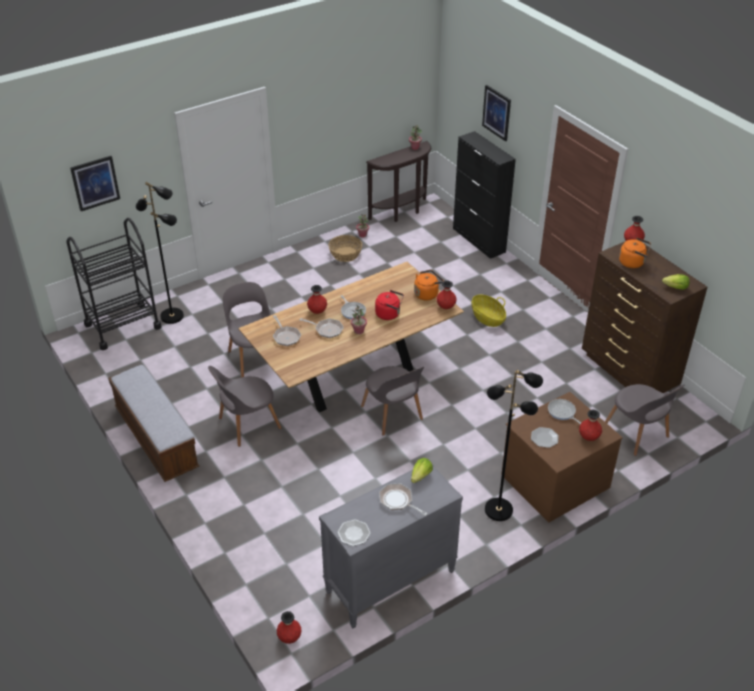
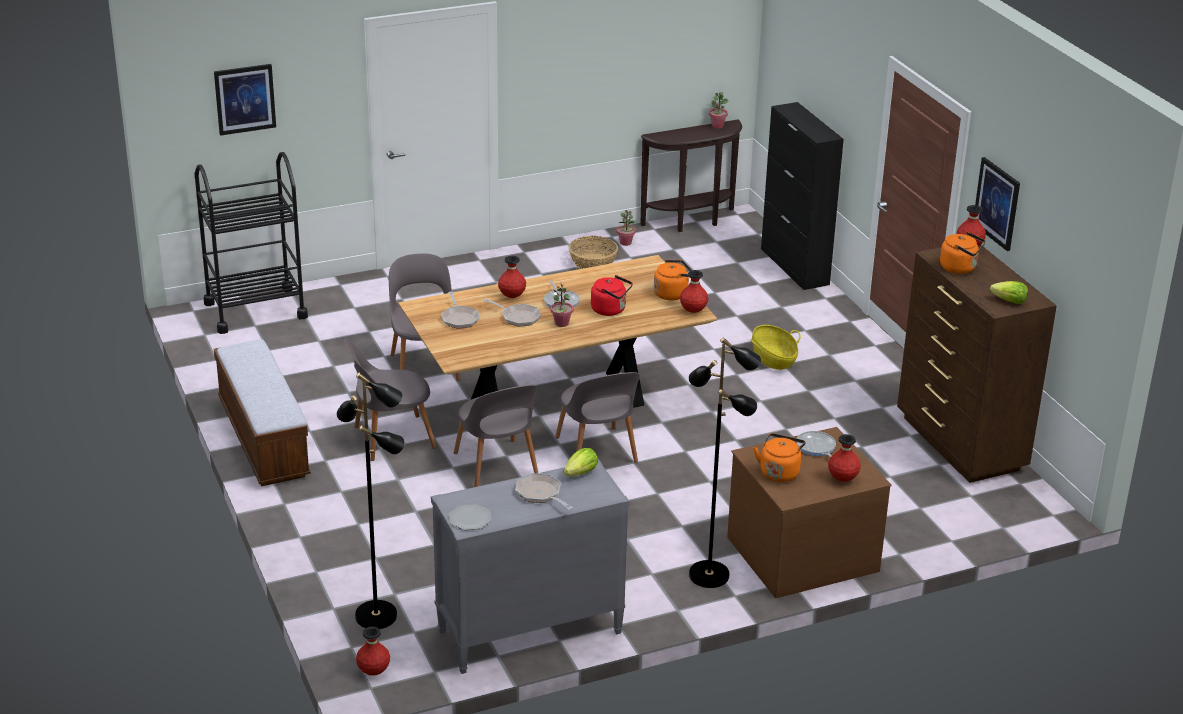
camera: 10 degrees right, 10 degrees down
(172, 316) = (326, 306): black floor lamp -> black floor lamp (377, 615)
(496, 112) = (825, 73): picture -> picture (997, 203)
(544, 438) = (779, 472): plate -> orange kettle
(637, 434) = (943, 516): grey chair -> grey chair (496, 466)

